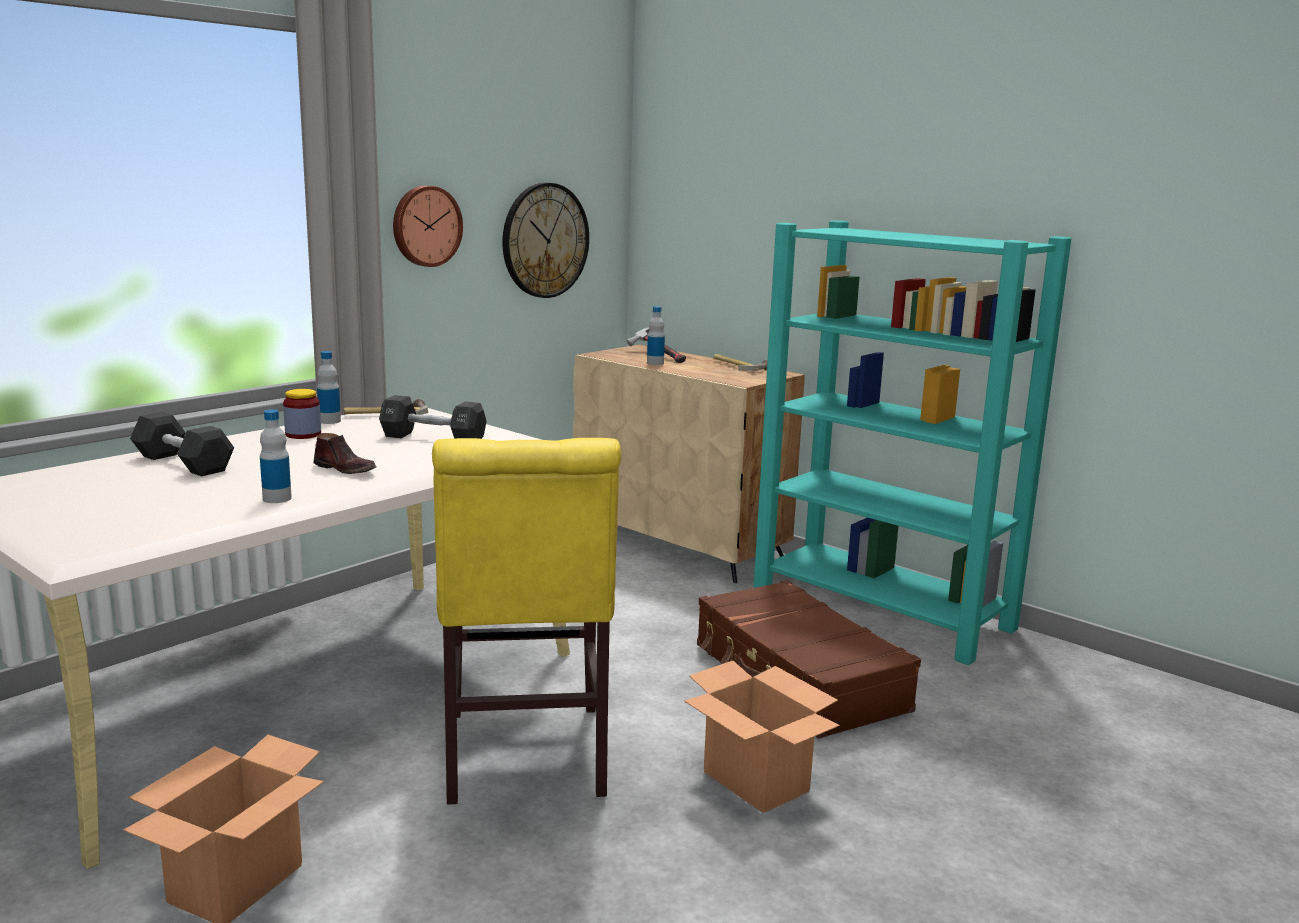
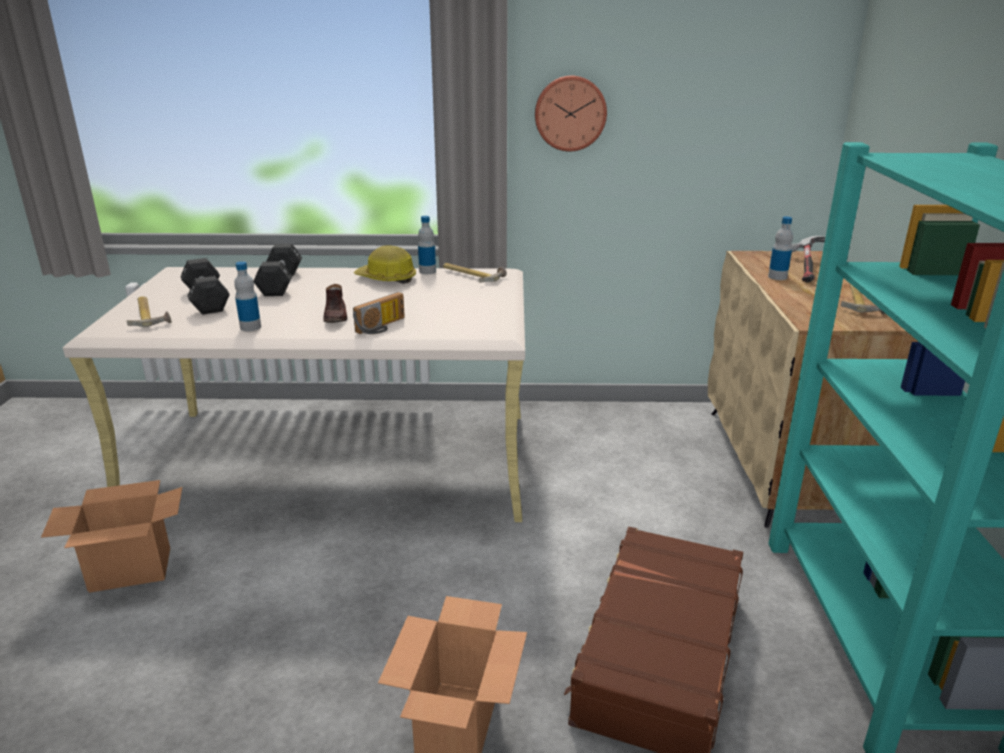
camera: 50 degrees right, 10 degrees up
(99, 524) = (149, 315): none -> hammer
(303, 434) = (386, 279): jar -> hard hat
(419, 464) = (382, 327): none -> radio
(433, 438) = (447, 306): black dumbbell -> black dumbbell (207, 300)
(524, 760) = (359, 589): yellow chair -> none
(545, 240) = (716, 132): wall clock -> none

